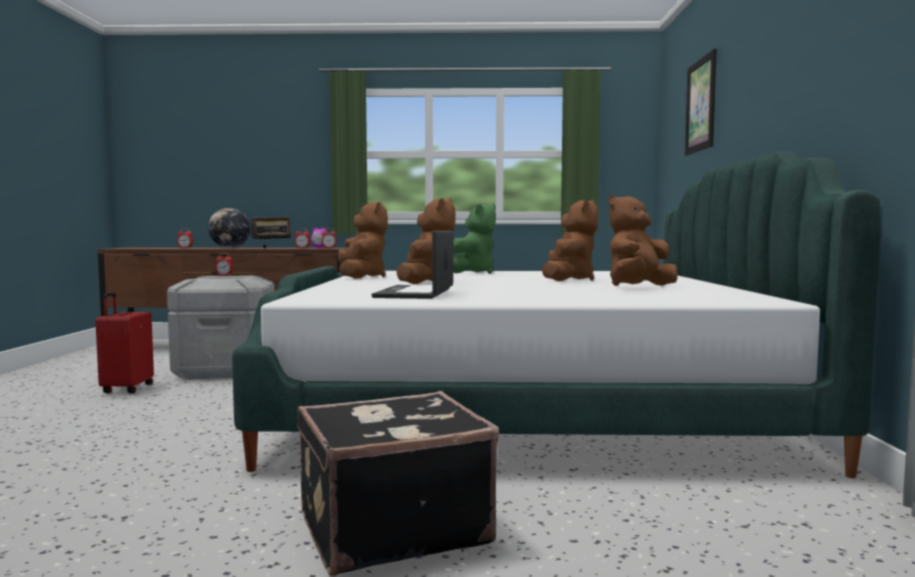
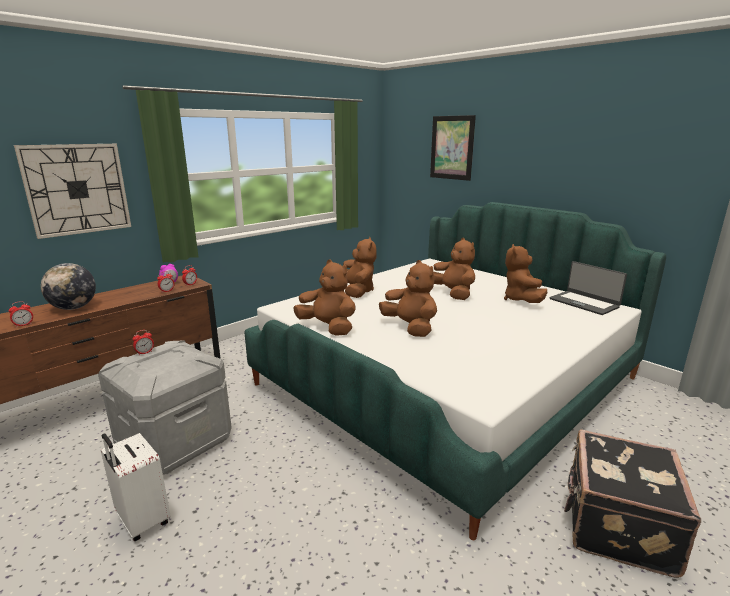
camera: 45 degrees left, 15 degrees up
(126, 389) = (142, 521): red suitcase -> white suitcase
(272, 248) = (130, 298): radio -> none
(277, 158) = (77, 189): none -> wall clock
(416, 293) = (482, 355): laptop -> laptop (584, 303)
(472, 273) = (357, 291): green plush toy -> brown plush toy

